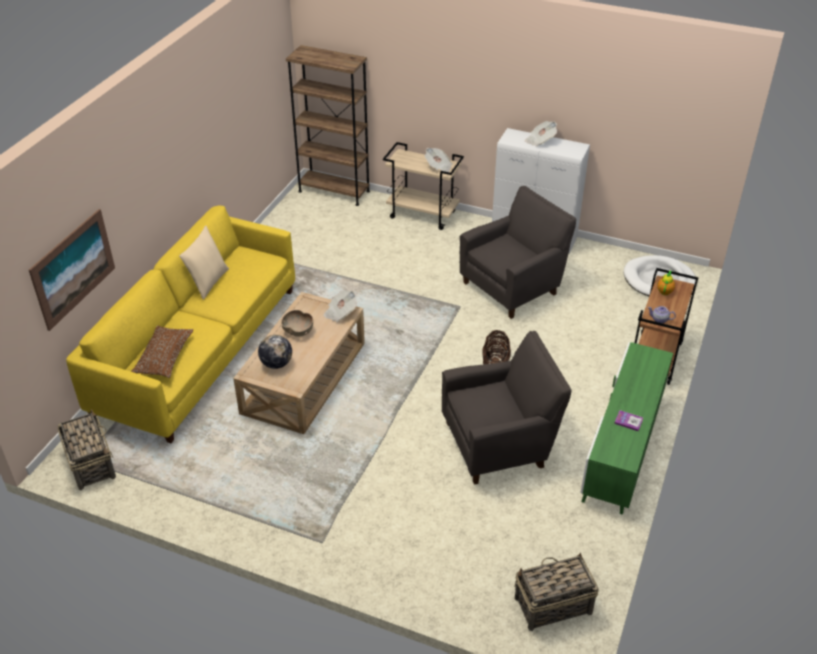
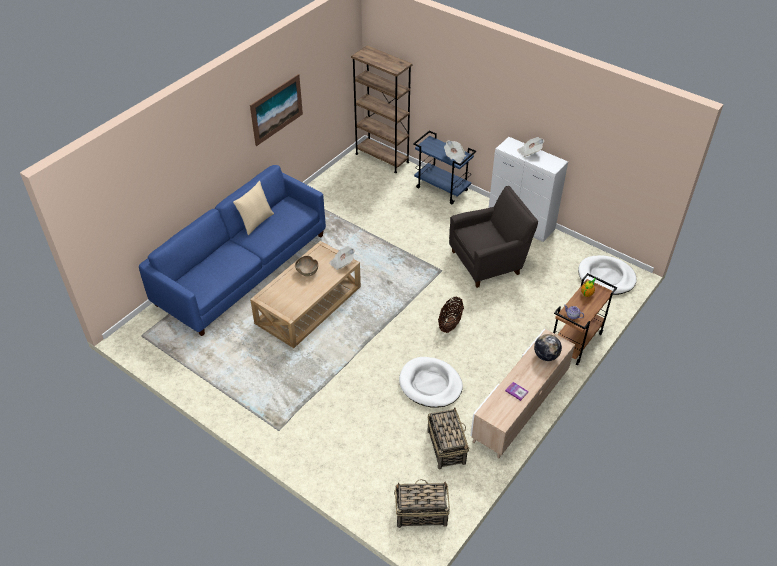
camera: 15 degrees right, 5 degrees up
(73, 268) = (150, 204): picture -> picture (276, 109)
(91, 463) = (145, 339): basket -> basket (446, 446)
(164, 357) = (207, 275): brown pillow -> none
(198, 350) = (242, 269): yellow sofa -> blue sofa
(276, 364) = (283, 294): globe -> globe (545, 356)
(423, 214) = (442, 189): beige cart -> blue cart
(500, 443) = (430, 384): grey armchair -> white dog bed
(621, 448) = (519, 408): green tv stand -> beige tv stand

